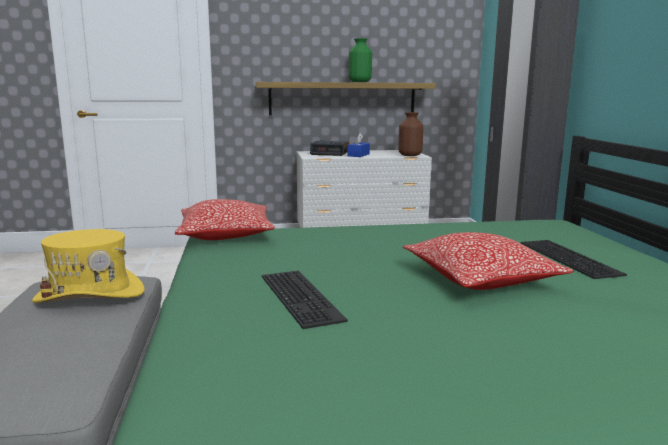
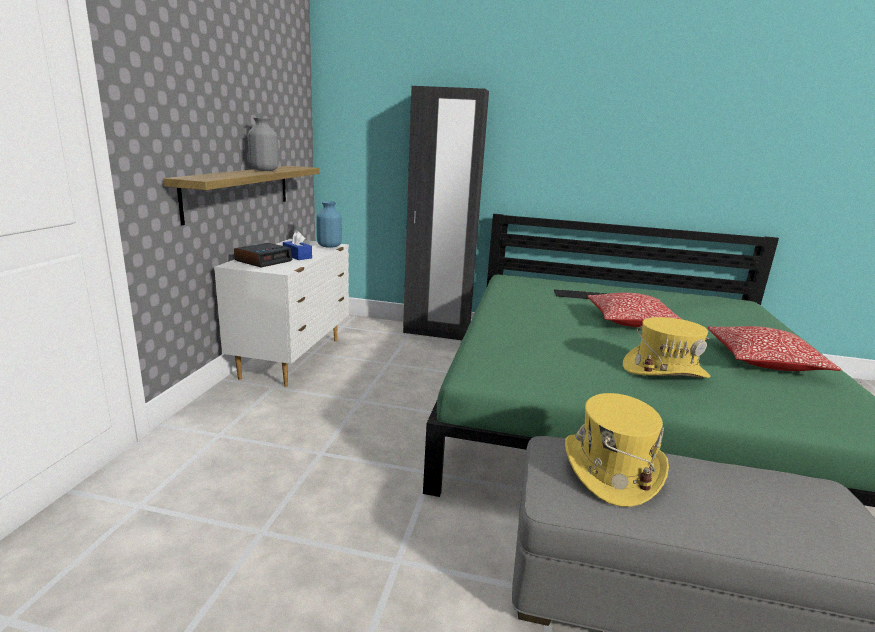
camera: 70 degrees left, 5 degrees up
(225, 235) = (482, 372): pillow -> pillow (763, 361)
(303, 297) = (665, 371): keyboard -> yellow hat
(360, 82) = (265, 170): green vase -> grey vase
(409, 155) = (329, 246): brown vase -> blue vase

